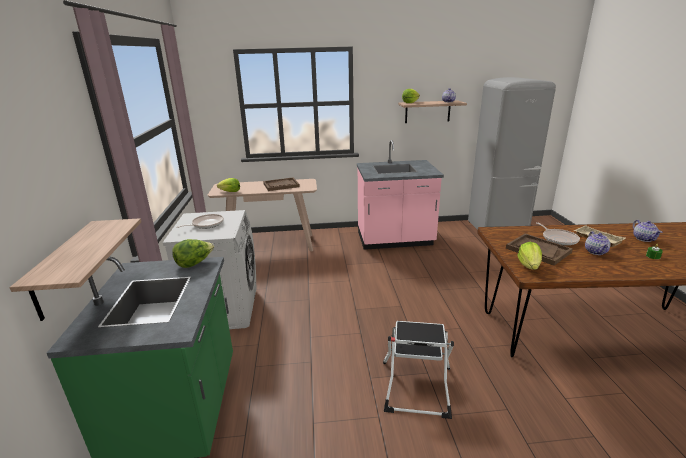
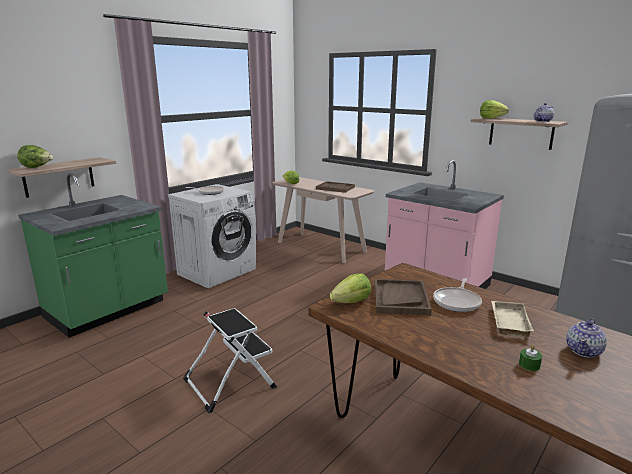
camera: 45 degrees right, 5 degrees down
(194, 263) = (142, 205): lettuce -> lettuce (37, 167)
(595, 251) = (463, 327): teapot -> none

